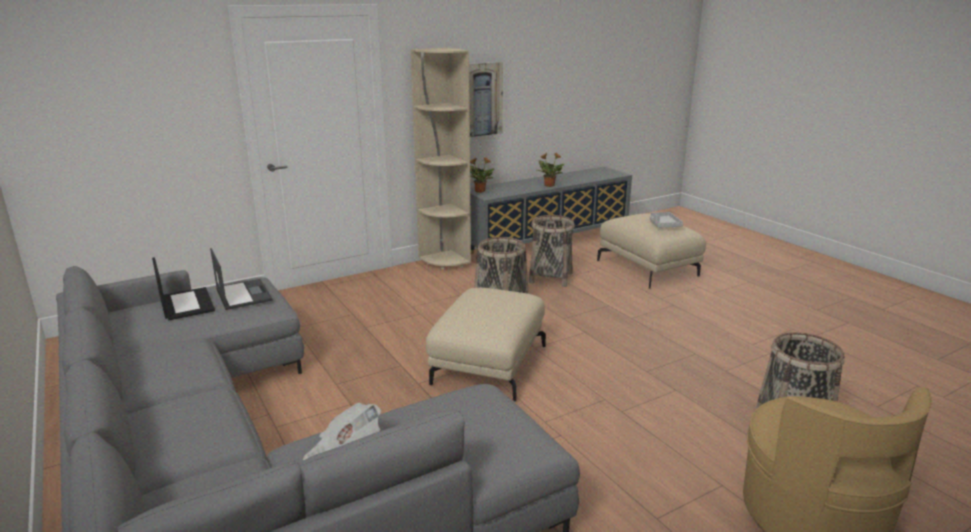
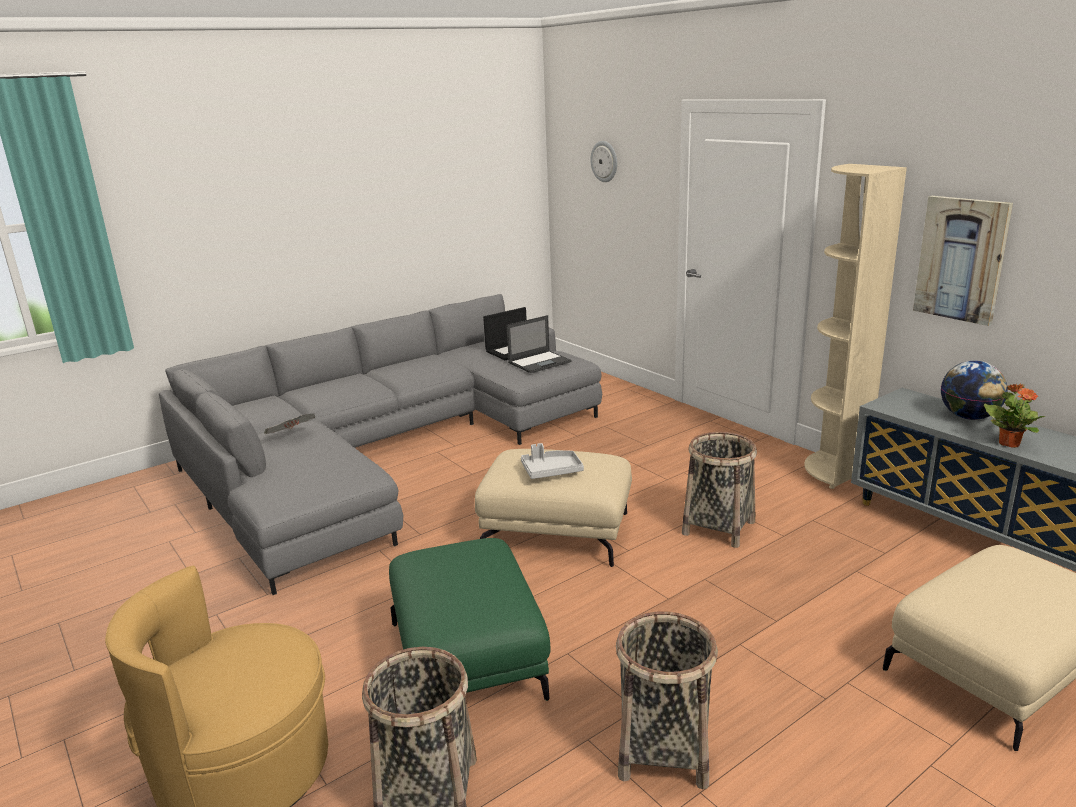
camera: 85 degrees right, 0 degrees up
(112, 78) = (604, 161): none -> wall clock
(479, 191) = (904, 399): potted plant -> none
(513, 185) = (969, 417): none -> globe
(551, 278) = (851, 562): basket -> basket (663, 751)
(660, 410) = (469, 660): none -> green ottoman
(663, 225) = (1008, 599): grey tray -> grey tray (551, 471)

